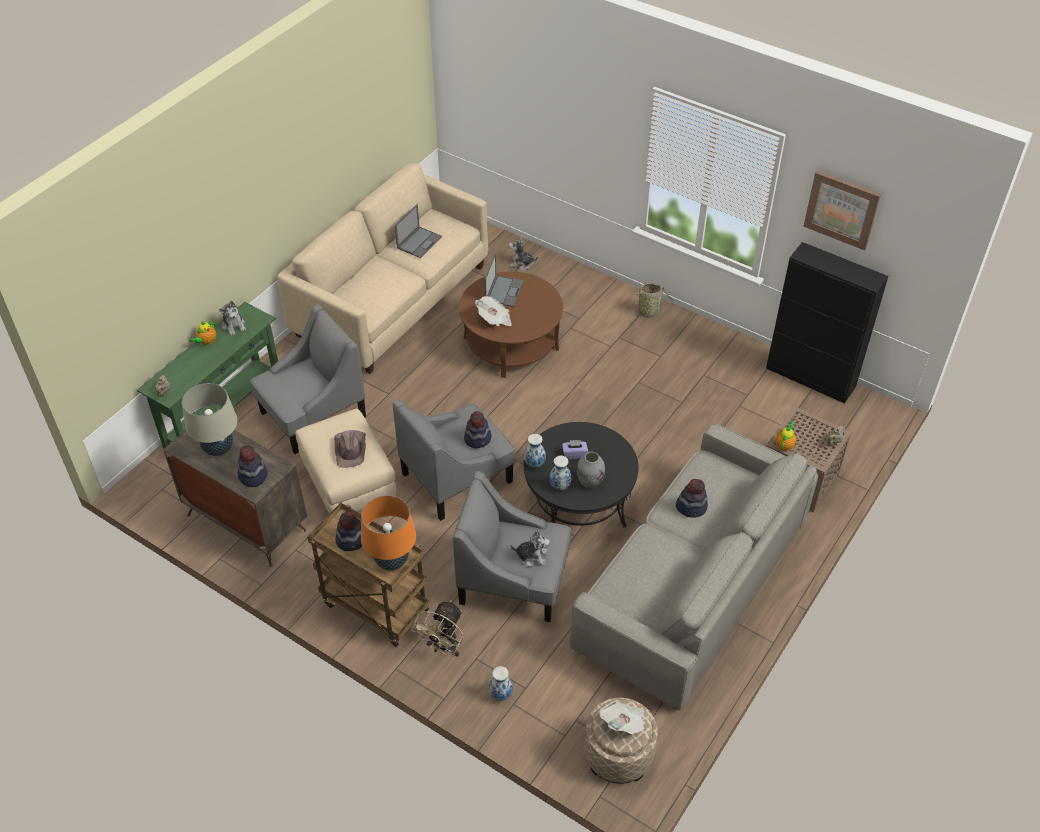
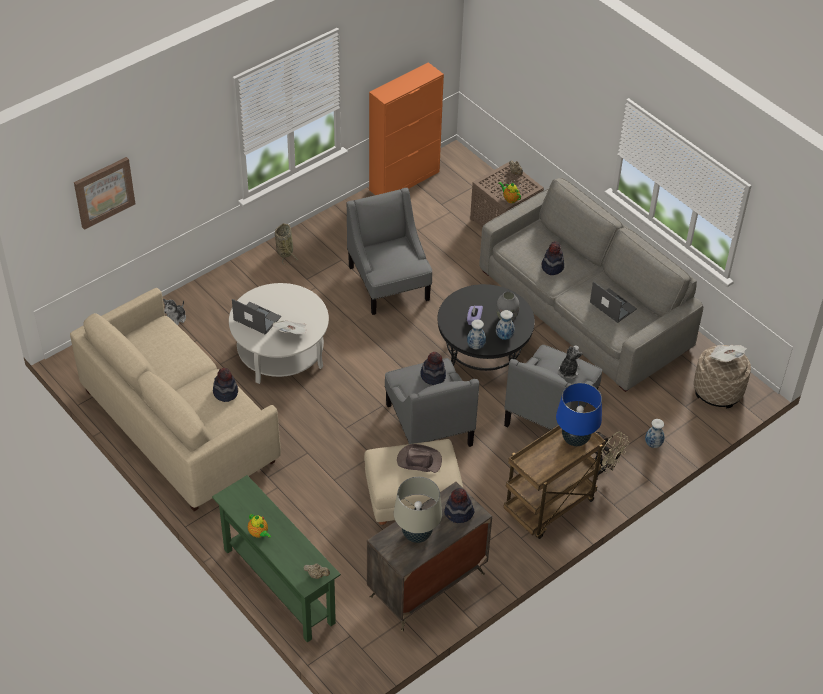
camera: 75 degrees left, 0 degrees up
(234, 325) = (245, 508): plush toy -> none
(313, 415) = (311, 514): grey armchair -> grey armchair (389, 283)
(352, 539) = (545, 461): hat -> hat (225, 392)
(391, 561) = (575, 439): orange table lamp -> blue table lamp
(419, 242) = (166, 358): laptop -> laptop (612, 305)
(511, 343) = (280, 352): brown coffee table -> white coffee table
(811, 378) = (405, 180): black cabinet -> orange cabinet
(842, 209) = (386, 45): picture -> picture (104, 192)

